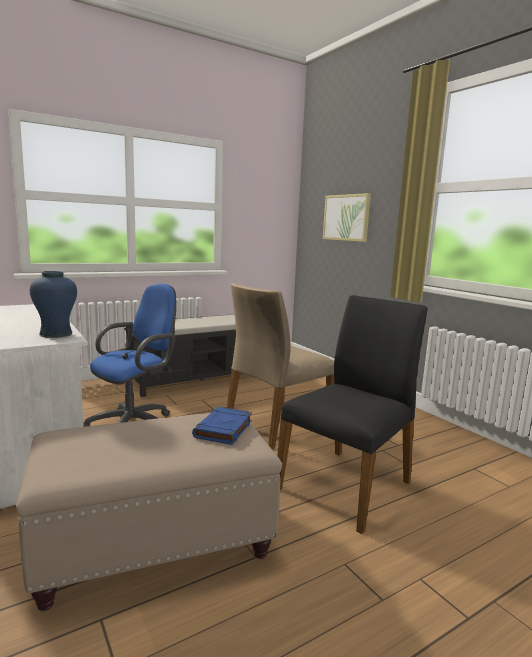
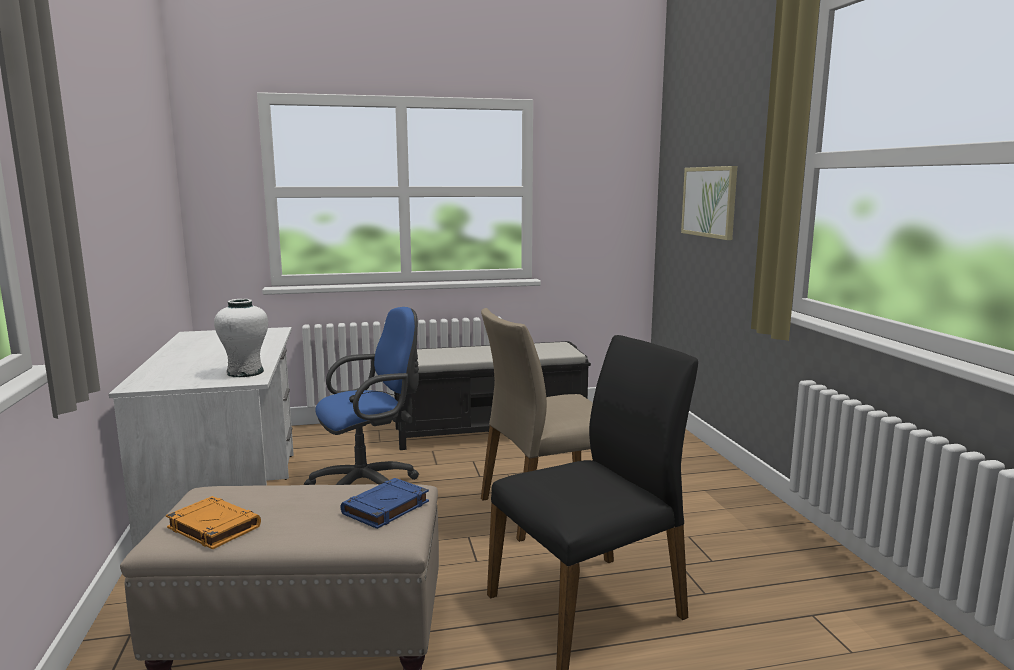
camera: 20 degrees right, 0 degrees up
(56, 334) = (245, 372): blue vase -> white vase
(89, 461) = (213, 527): none -> orange book

